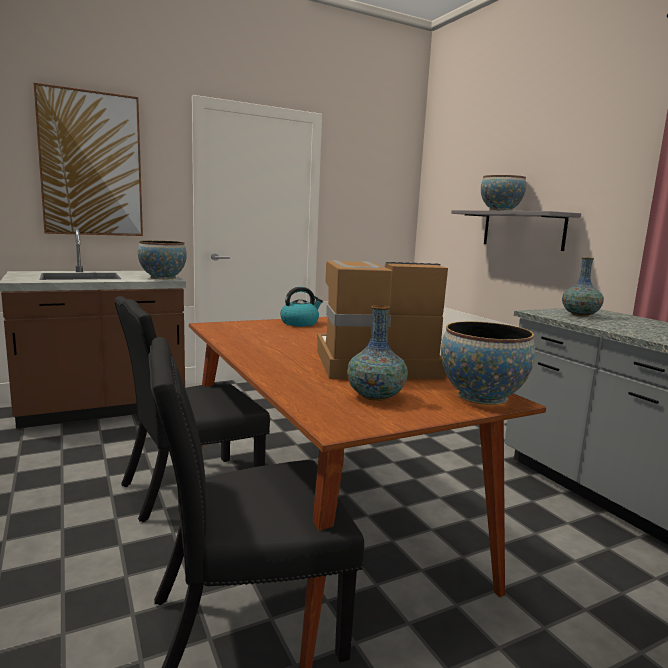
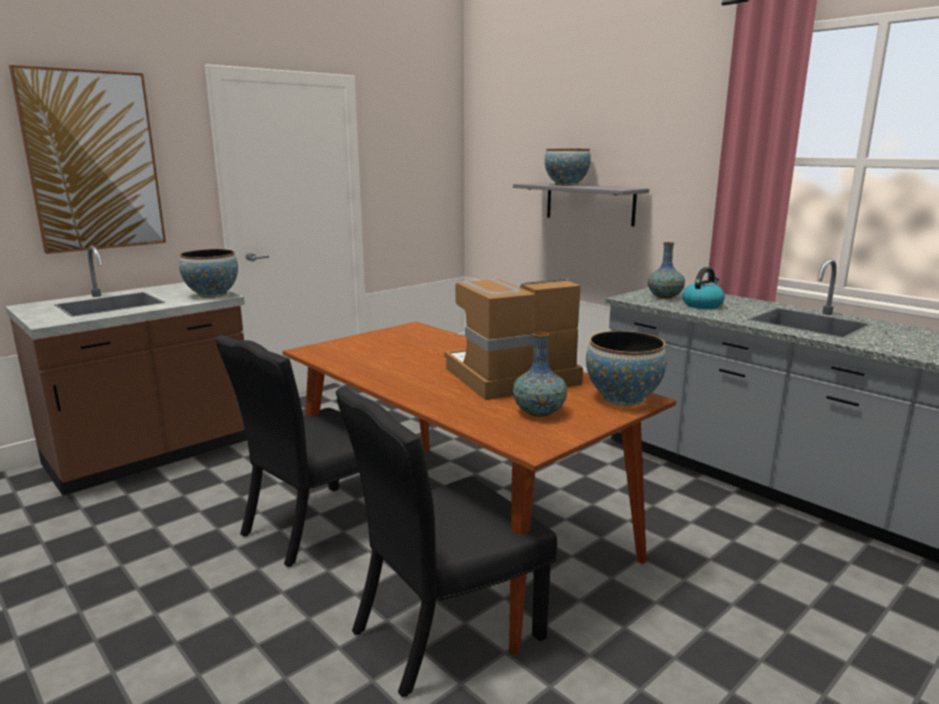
camera: 15 degrees left, 5 degrees up
(300, 323) = (397, 334): kettle -> kettle (702, 305)

